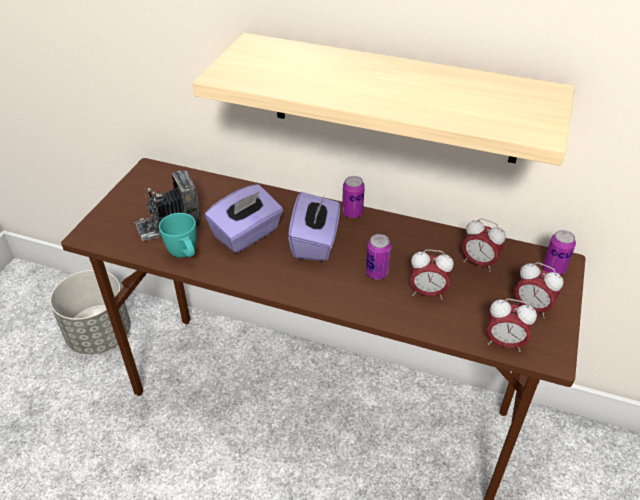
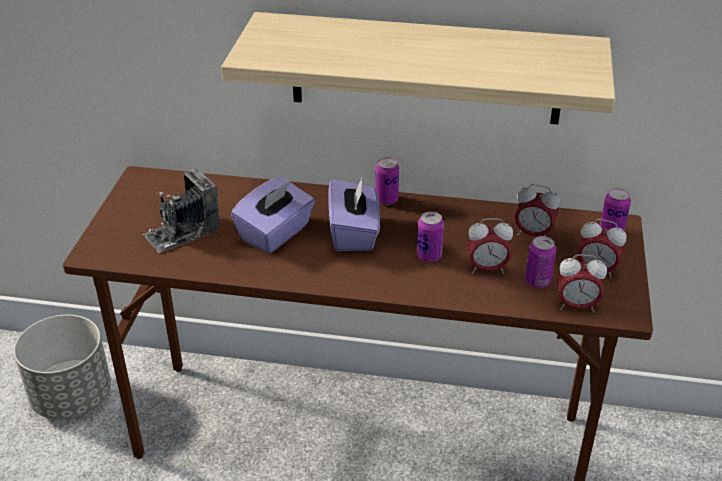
camera: 10 degrees left, 5 degrees down
(185, 255) = (212, 262): turquoise mug -> none
(472, 312) = (537, 281): none -> can

